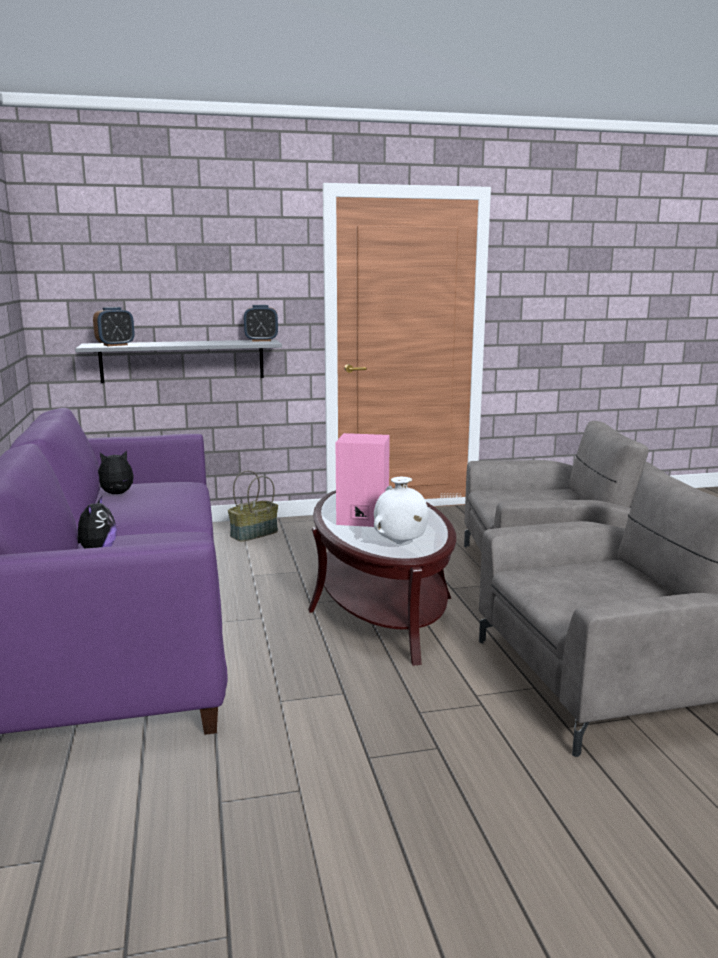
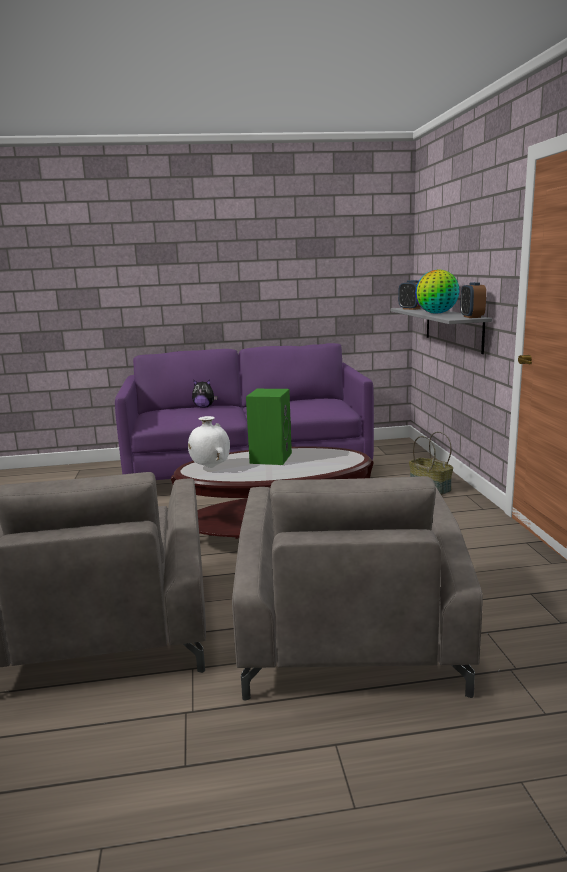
camera: 95 degrees right, 0 degrees up
(117, 494) = (307, 400): plush toy -> none
(199, 343) = (436, 313): none -> globe
(361, 519) = (270, 458): pink speaker -> green speaker

